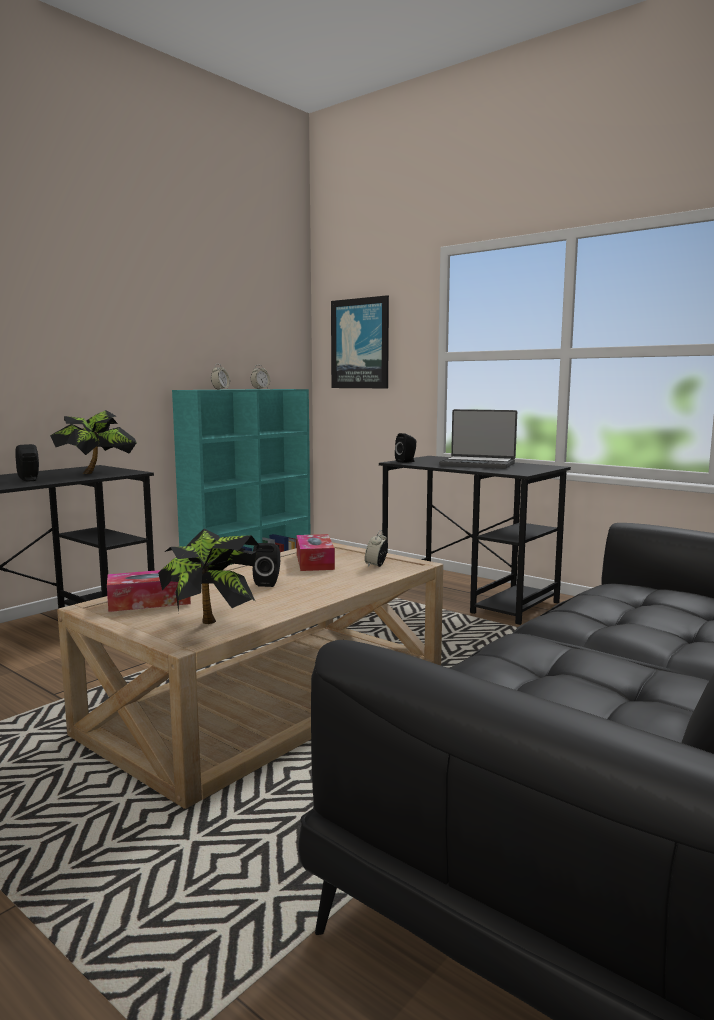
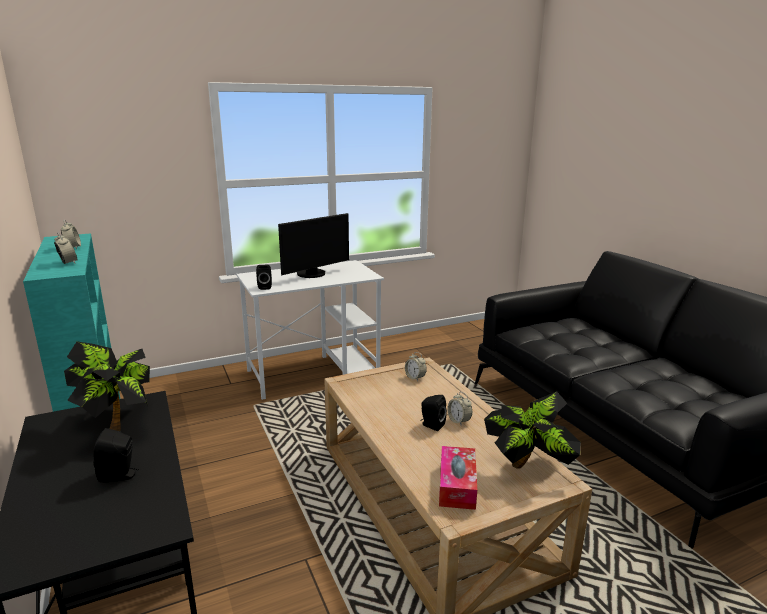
camera: 65 degrees left, 10 degrees up
(290, 591) = (459, 421): none -> alarm clock
(315, 562) = (386, 396): tissue box -> none
(360, 343) = (113, 173): picture -> none
(469, 597) = (314, 372): black desk -> white desk
(478, 464) = (313, 274): laptop -> monitor

